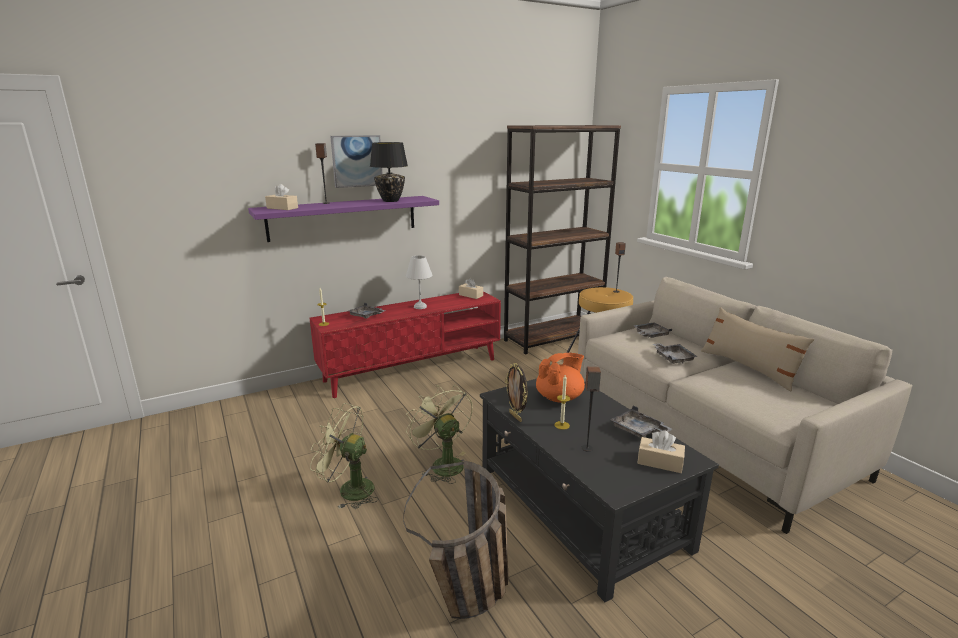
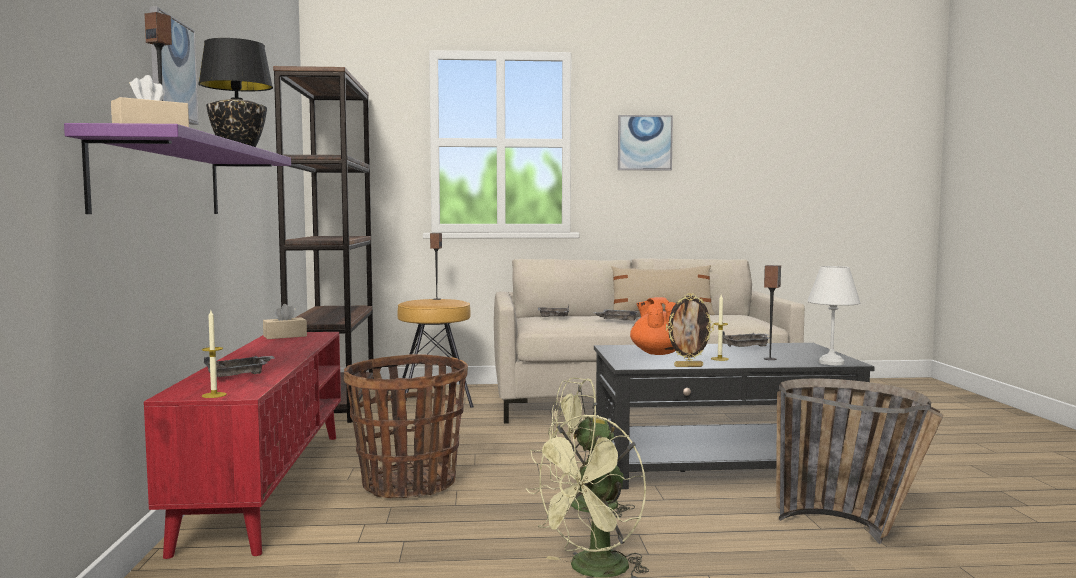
camera: 65 degrees left, 15 degrees down
(419, 307) = (271, 354): white table lamp -> white table lamp (831, 363)
(439, 401) = (408, 484): none -> basket
(660, 462) = (804, 350): beige tissue box -> none
(837, 182) = (644, 143): none -> picture

